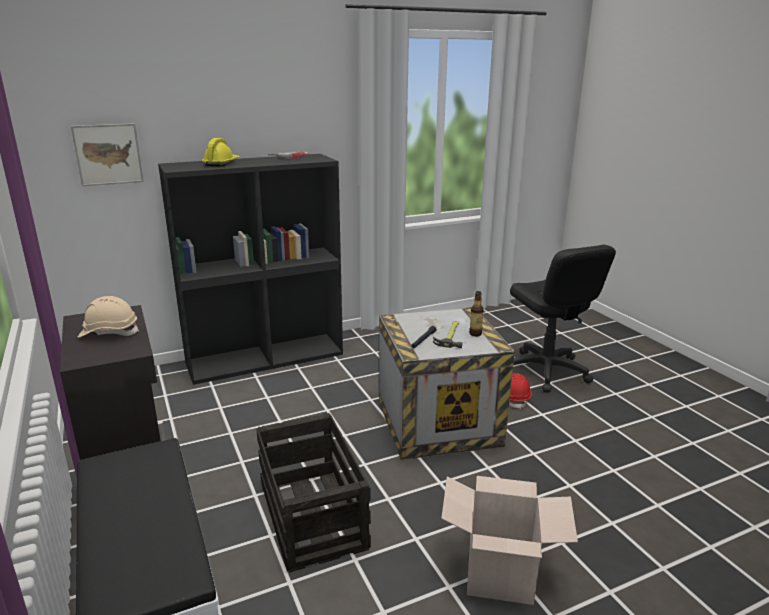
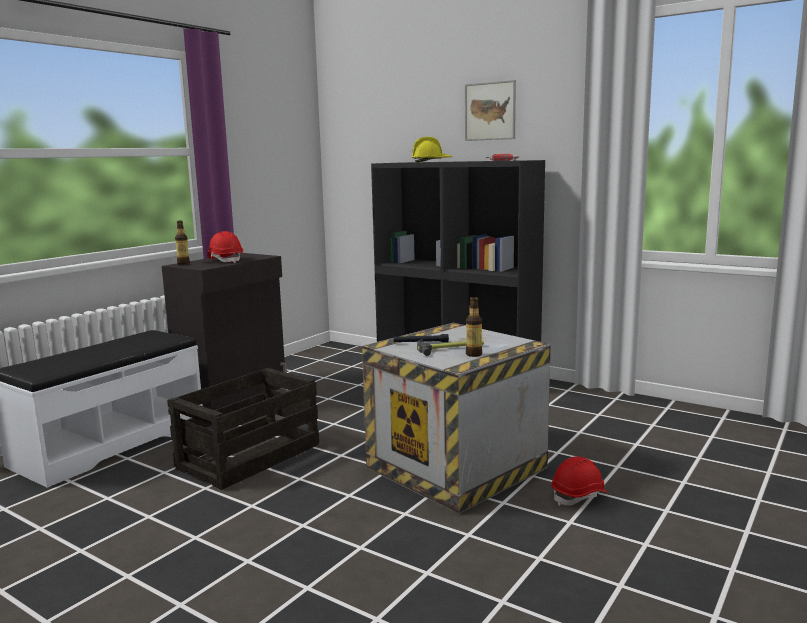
camera: 60 degrees right, 10 degrees down
(75, 357) = (183, 263): none -> bottle
(108, 154) = (372, 153): picture -> picture (490, 111)
(109, 333) = (225, 260): beige hard hat -> red hard hat
(500, 575) = (226, 560): cardboard box -> none
(546, 371) = (694, 501): black office chair -> none

